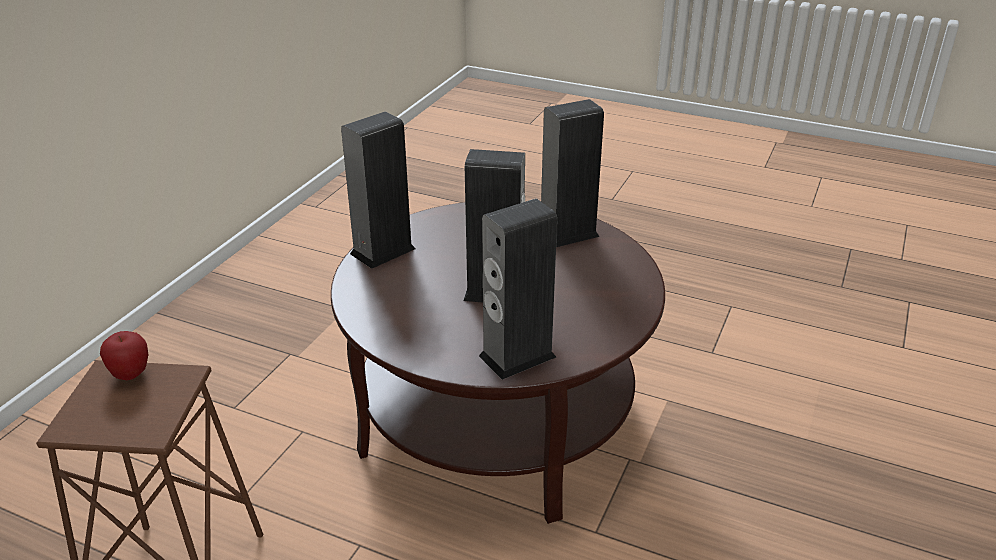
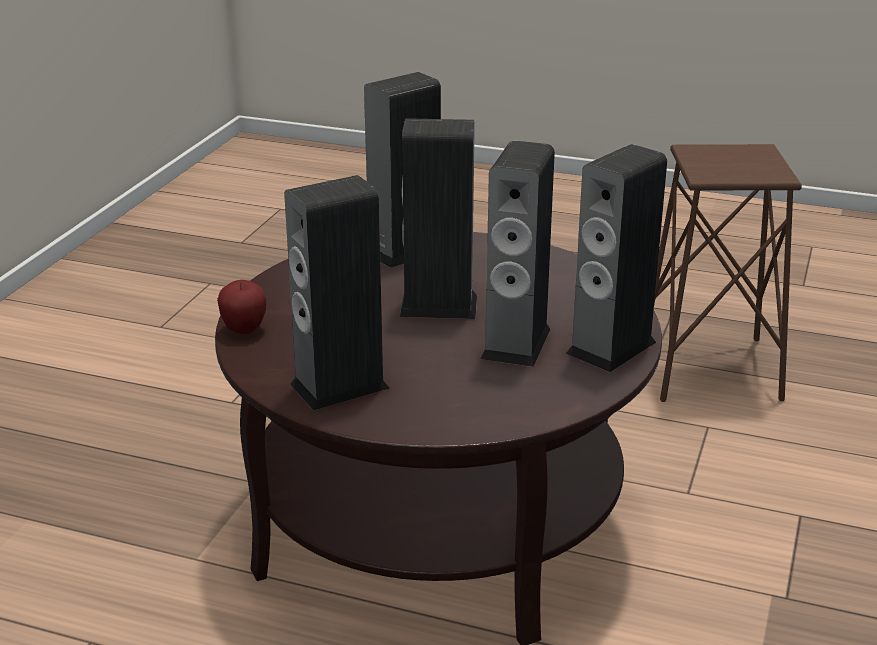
camera: 175 degrees right, 5 degrees down
(131, 374) = (753, 175): apple -> apple (244, 330)
(446, 257) = (516, 343): none -> speaker

